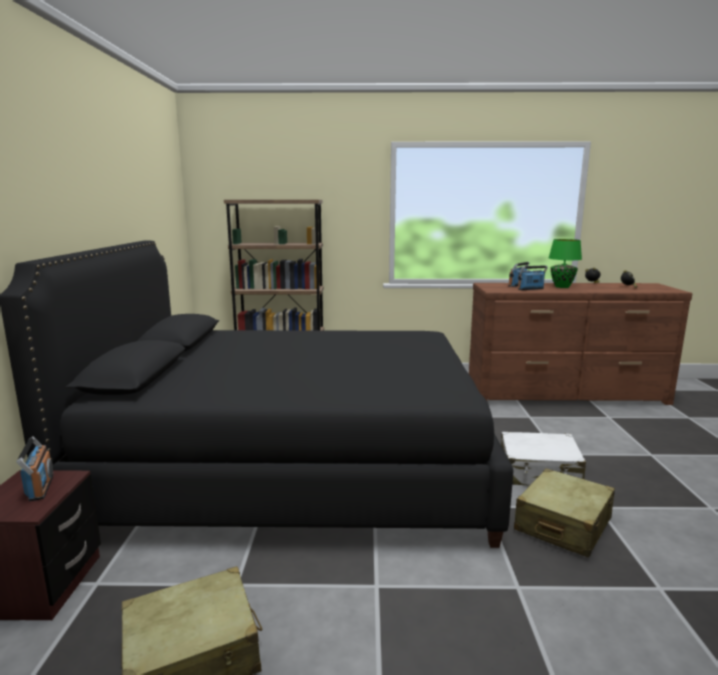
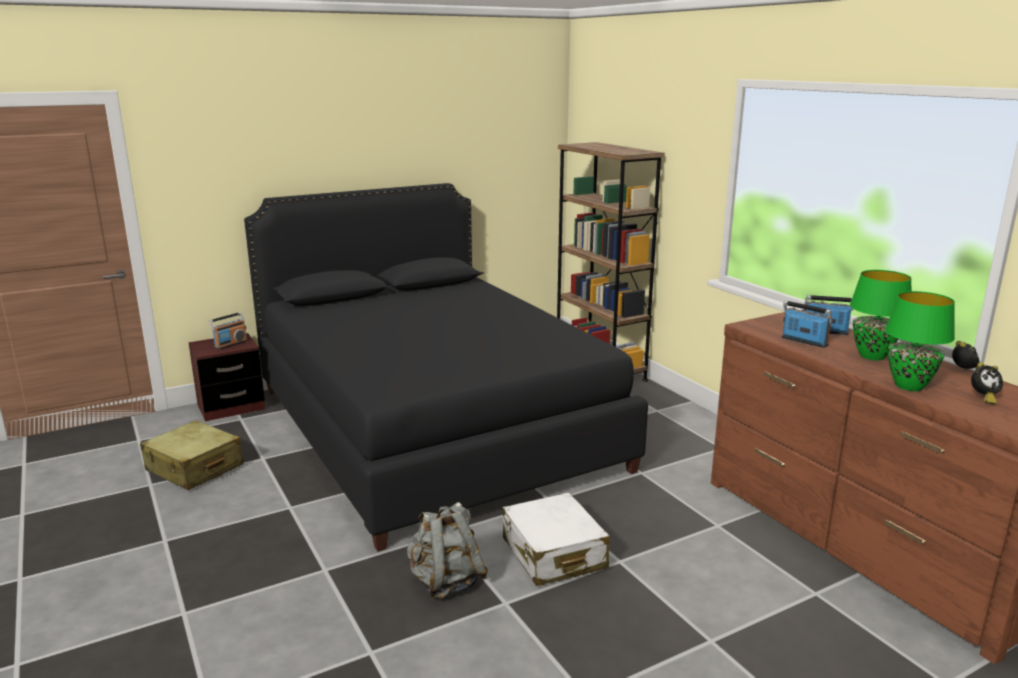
camera: 60 degrees right, 5 degrees up
(563, 525) = (446, 582): beige suitcase -> grey backpack
(608, 290) = (910, 386): none -> green table lamp

